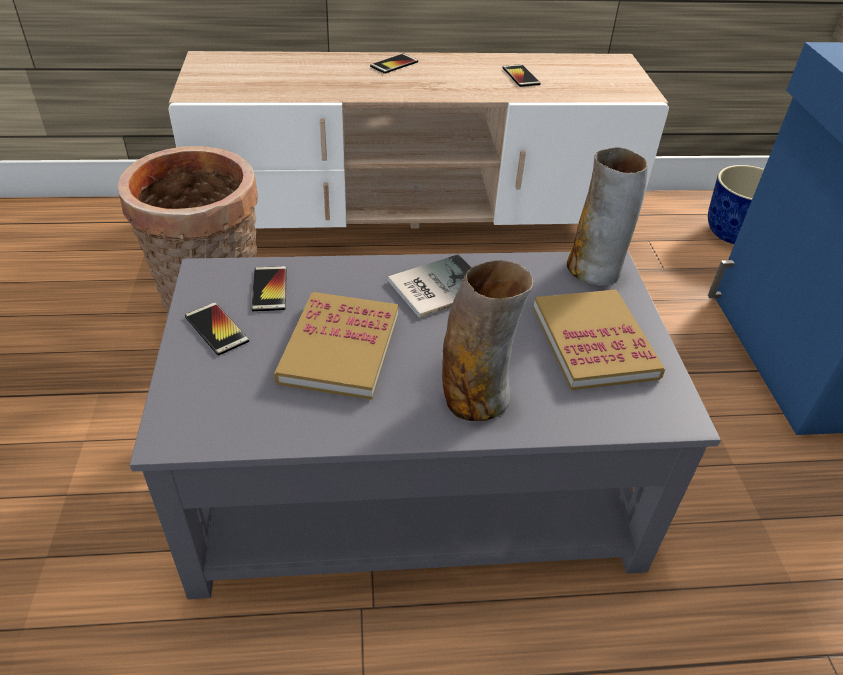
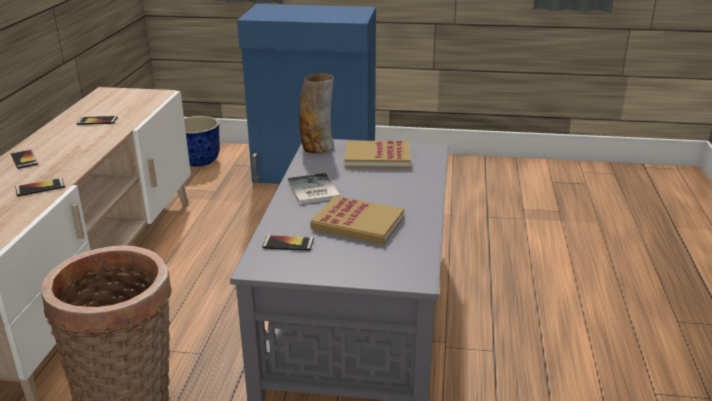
camera: 75 degrees left, 15 degrees down
(216, 329) = (323, 264): phone -> phone (40, 188)
(475, 397) = (409, 190): vase -> none

